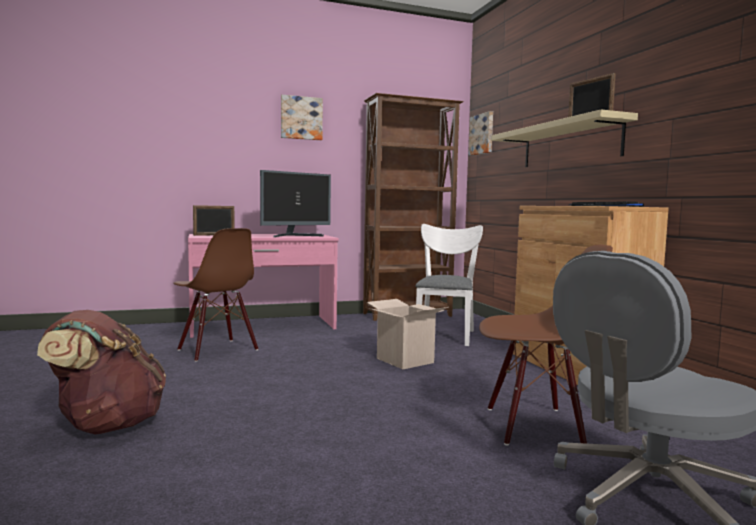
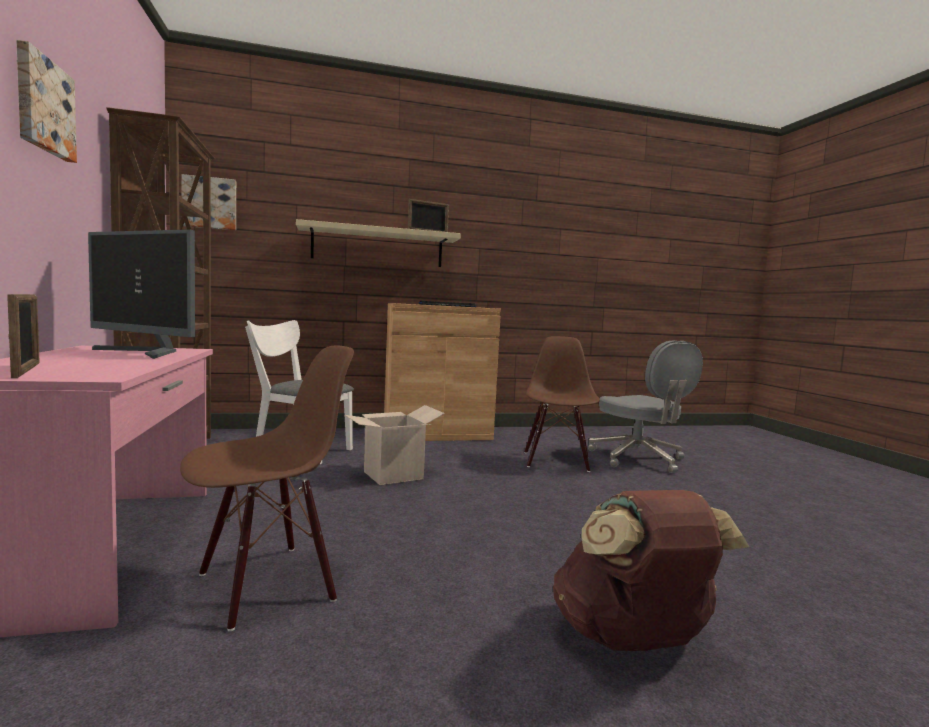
camera: 85 degrees left, 0 degrees up
(295, 236) = (145, 353): monitor -> monitor turned 150 degrees clockwise

